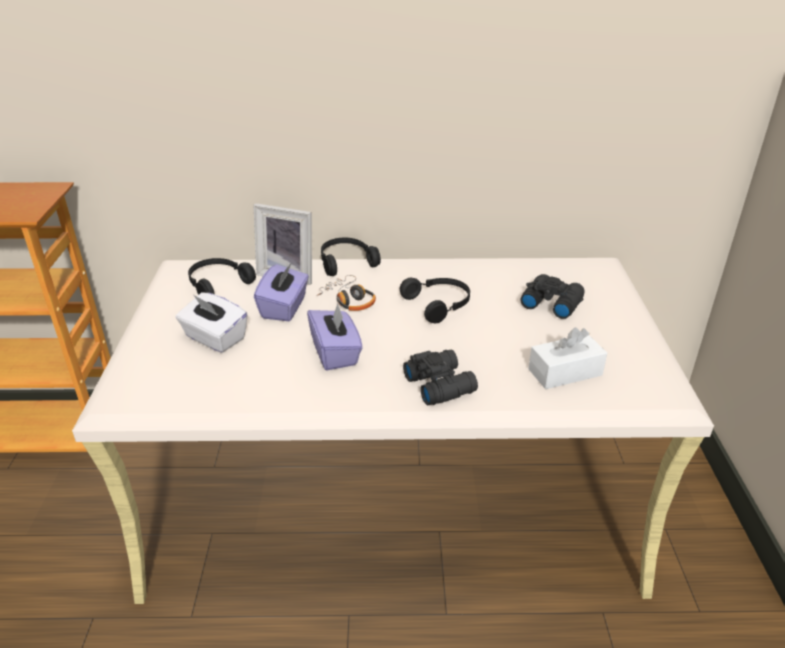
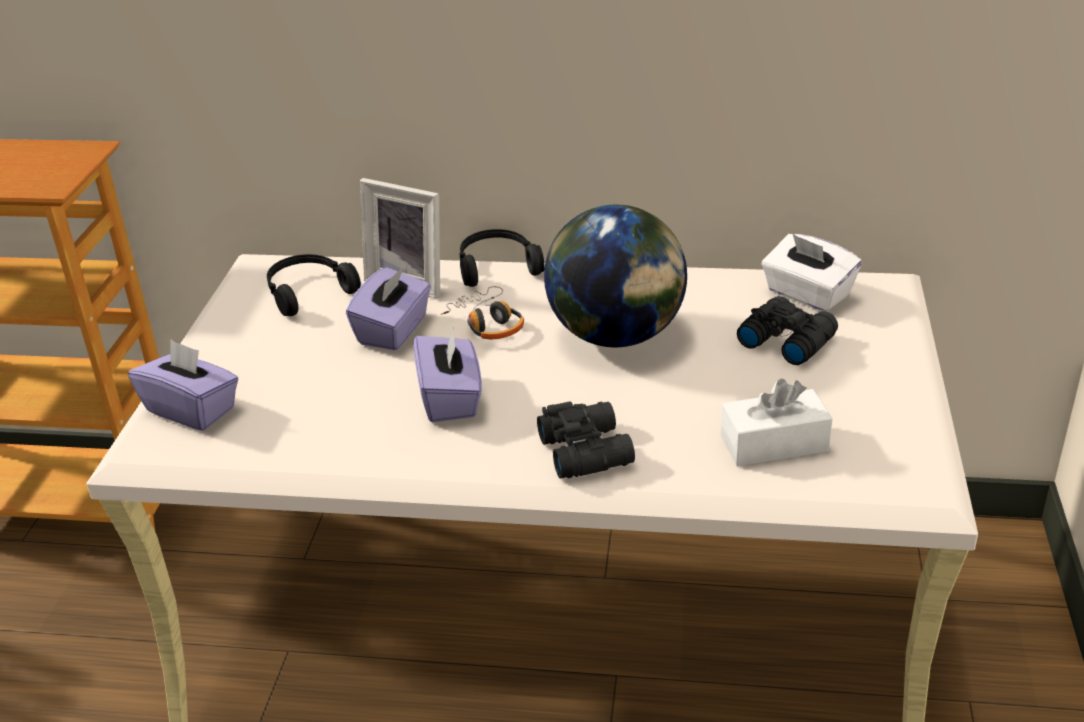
camera: 10 degrees right, 0 degrees up
(147, 371) = (192, 410): none -> purple tissue box
(214, 338) = (289, 370): white tissue box -> white tissue box (807, 294)
(439, 304) = (617, 335): black headphones -> globe

